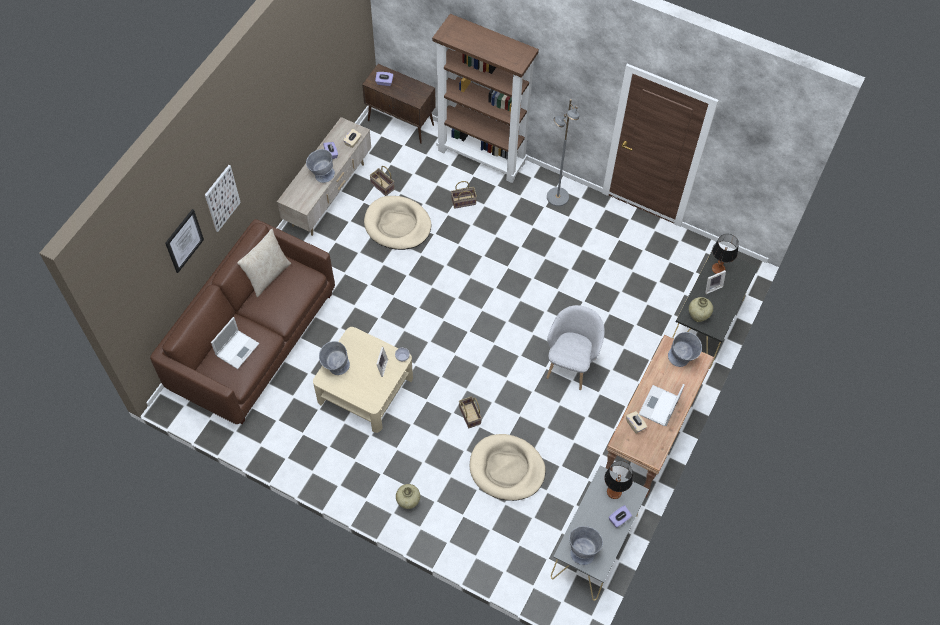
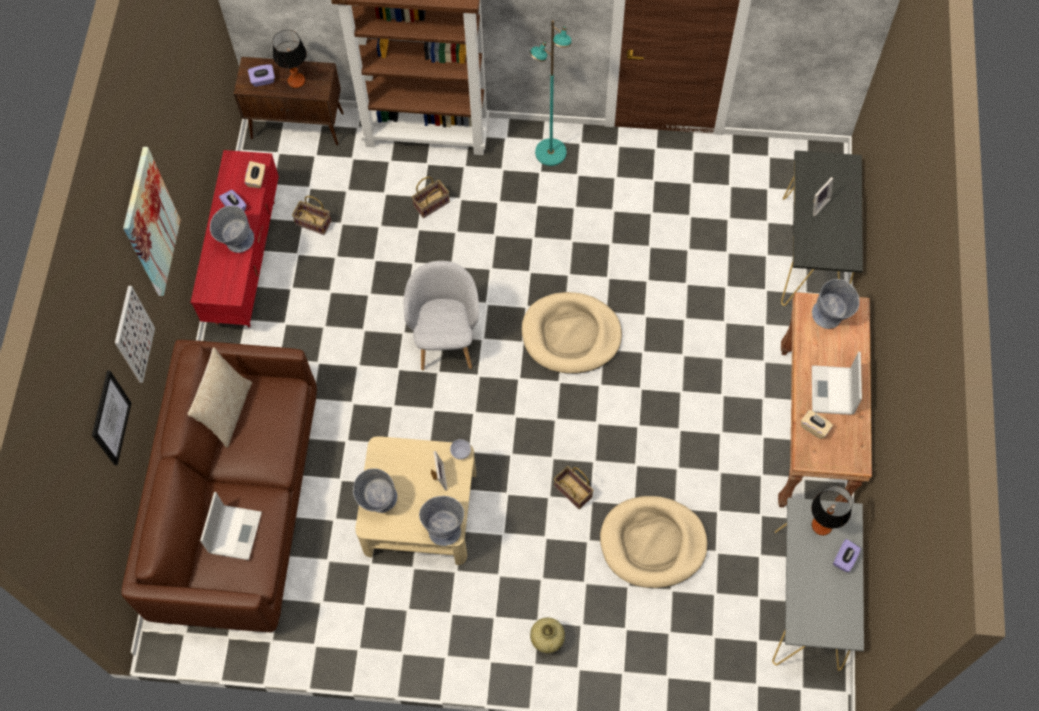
camera: 20 degrees left, 5 degrees up
(261, 135) = (150, 223): none -> picture
(329, 195) = (246, 262): beige tv stand -> red tv stand
(397, 225) = (358, 269): beige dog bed -> beige dog bed (571, 335)
(557, 197) = (550, 153): grey floor lamp -> turquoise floor lamp
(570, 365) = (670, 373): grey armchair -> grey armchair (446, 341)
(583, 550) = (819, 619): grey bowl -> grey bowl (444, 526)
(698, 316) = (818, 249): beige vase -> none
(718, 269) = (814, 177): table lamp -> table lamp (296, 80)

